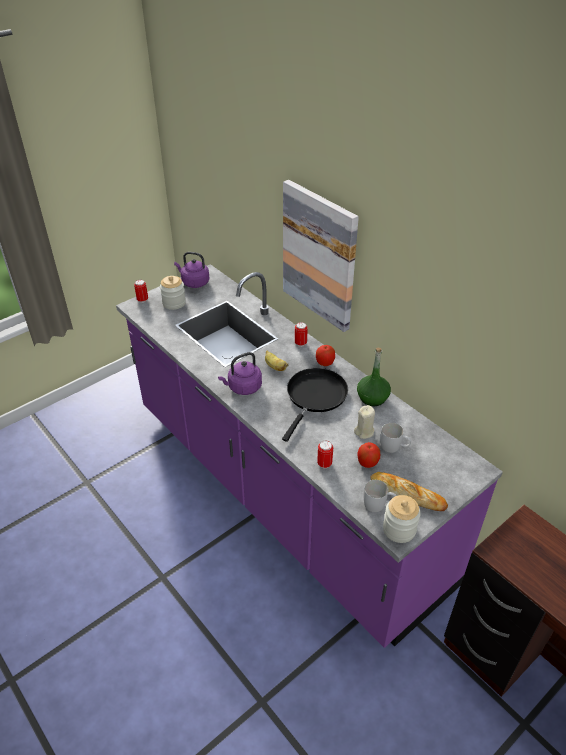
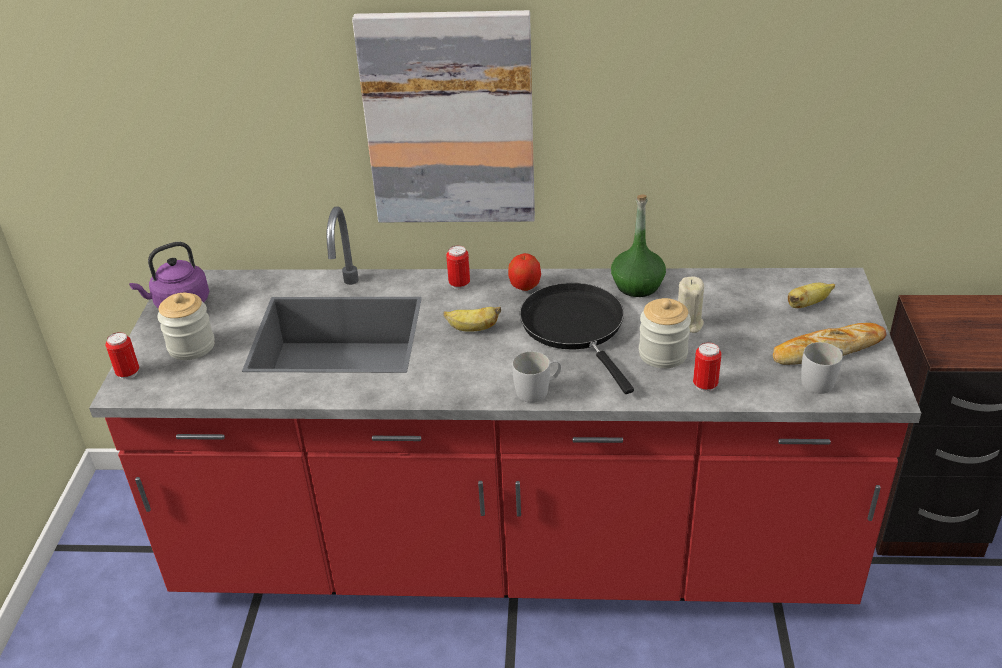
camera: 45 degrees left, 5 degrees down
(243, 387) = (472, 377): purple kettle -> none
(283, 492) = (511, 551): purple counter -> red counter
(367, 462) = (743, 350): apple -> none
(394, 447) = (740, 317): white mug -> white mug (538, 390)
(399, 529) = (877, 387): jar -> jar (662, 354)
(437, 466) = (807, 304): none -> banana

